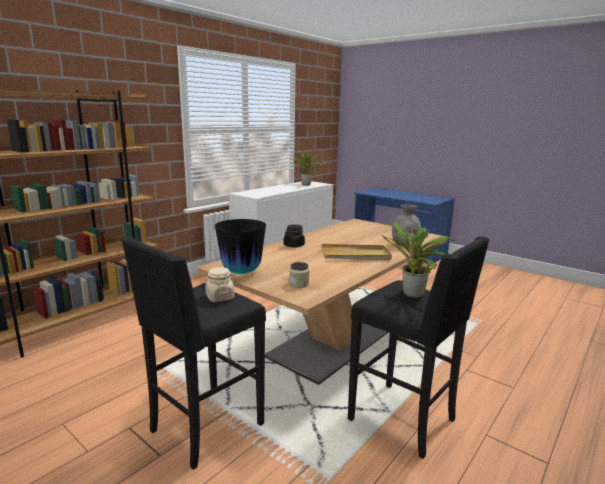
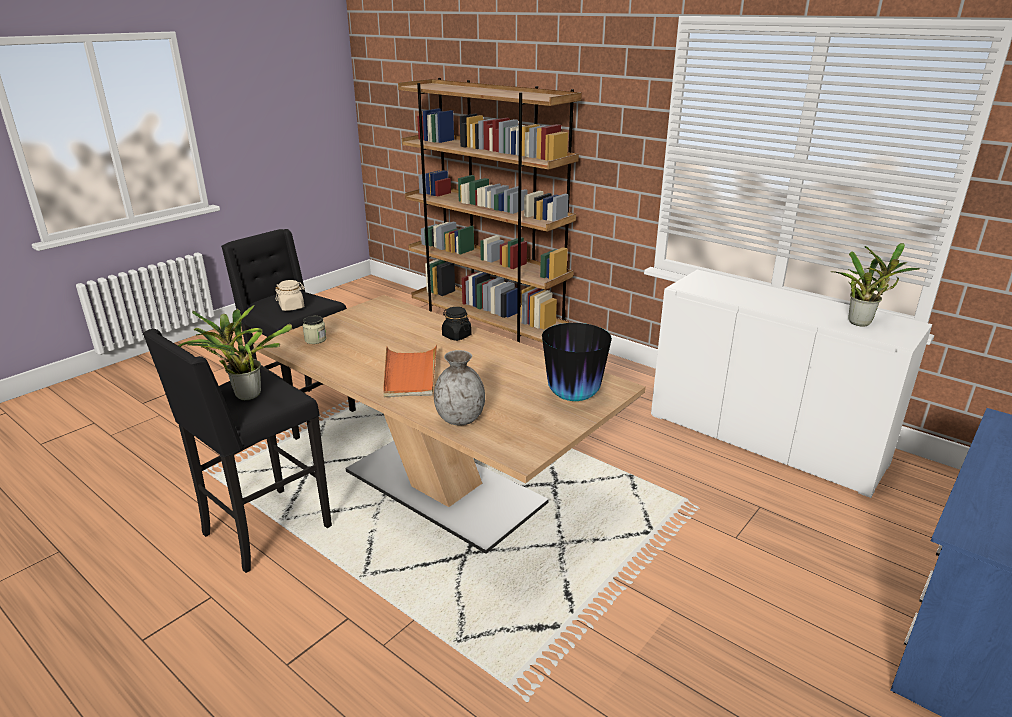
camera: 90 degrees right, 10 degrees up
(241, 272) = (360, 313): vase -> vase (573, 397)
(355, 255) = (410, 374): beige tray -> orange tray

